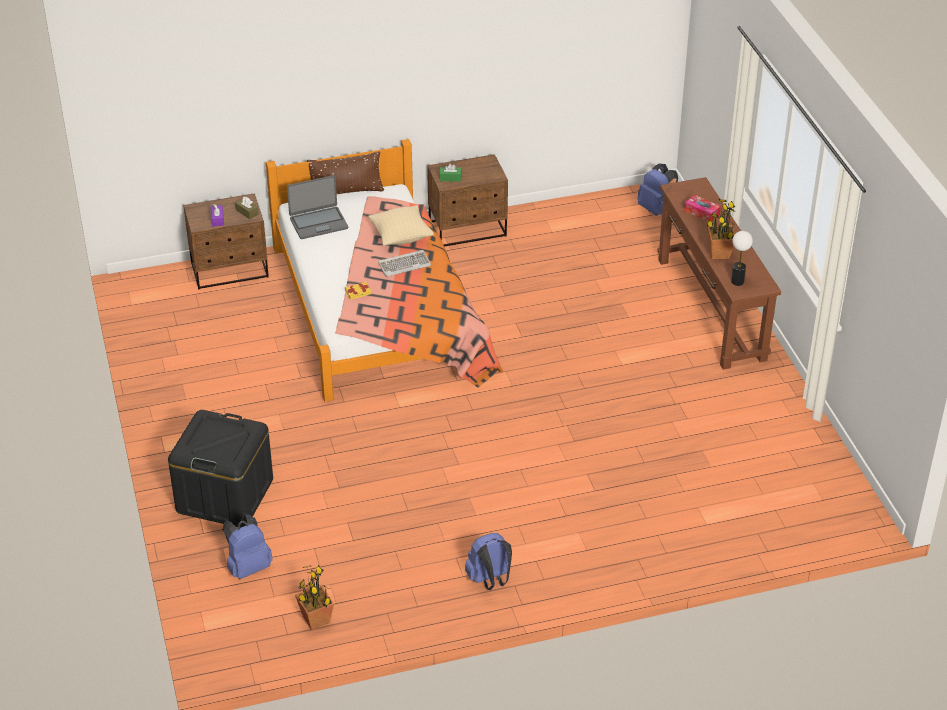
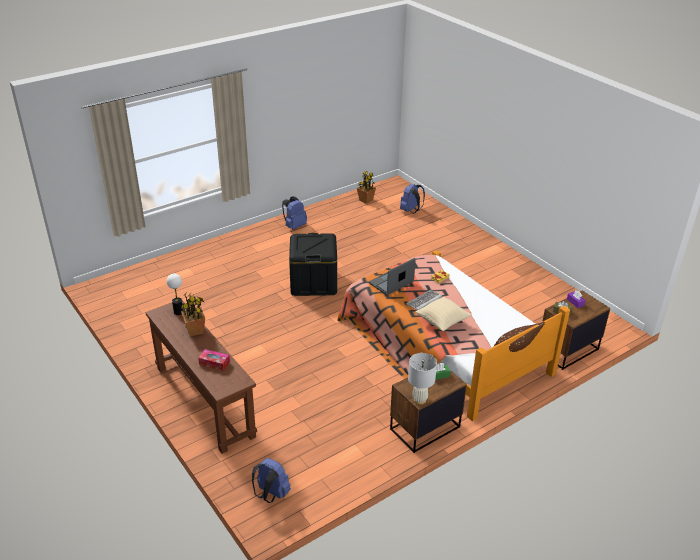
camera: 160 degrees right, 5 degrees down
(225, 495) = (447, 233): black storage box -> black storage box (313, 282)
(318, 223) = (509, 322): laptop -> laptop (391, 283)
(487, 161) = (419, 399): none -> white table lamp

